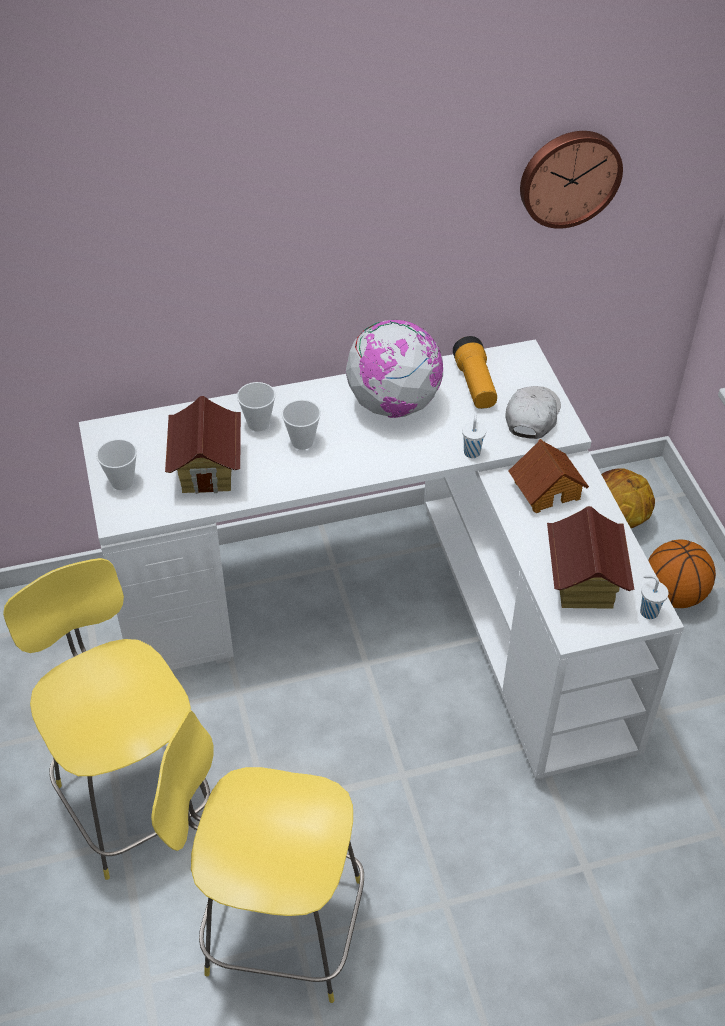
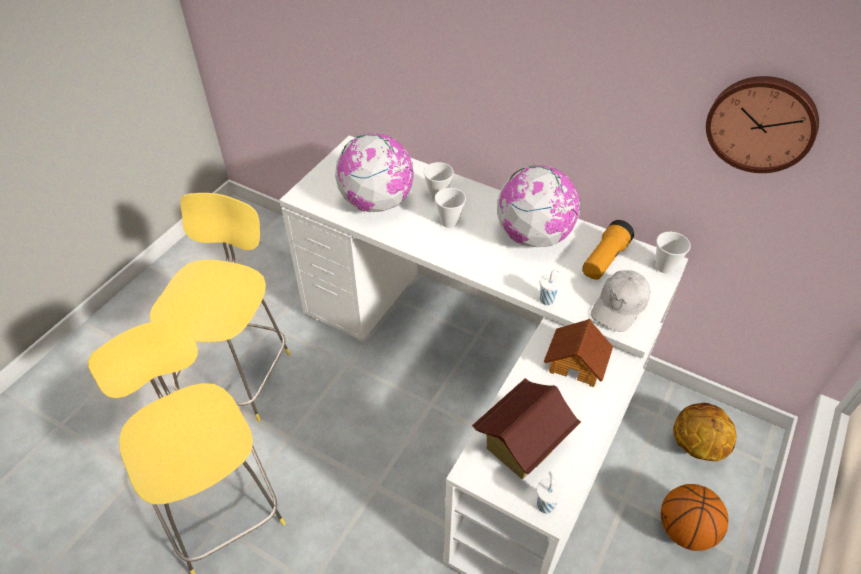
camera: 45 degrees right, 0 degrees up
(122, 482) = (328, 179): cup -> cup (664, 266)
(208, 471) = (377, 202): toy house -> globe
(532, 416) = (620, 306): white cap -> white cap turned 150 degrees clockwise

